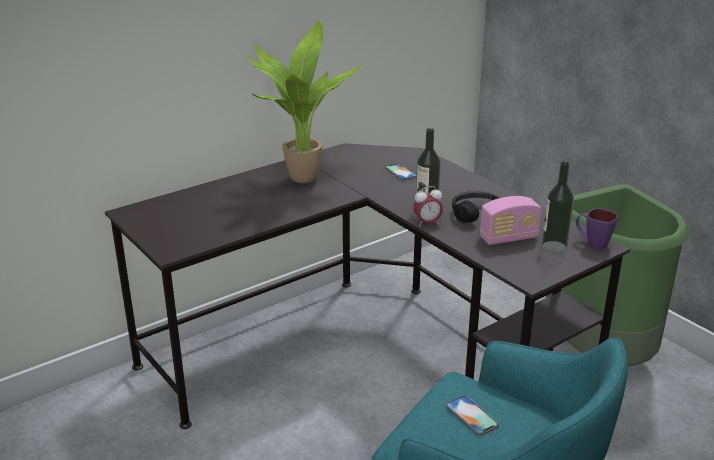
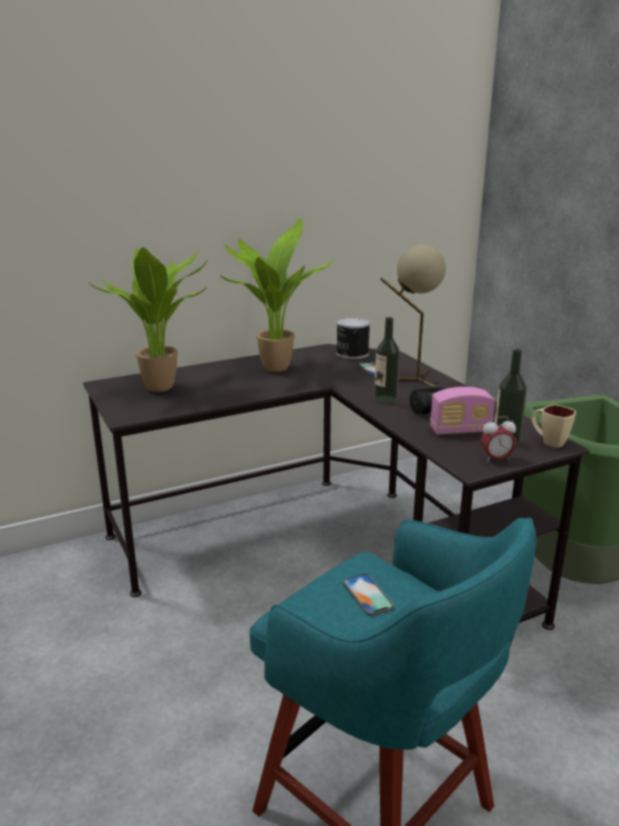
camera: 10 degrees right, 5 degrees down
(197, 212) = (165, 388): none -> potted plant
(373, 154) = (351, 353): none -> can
(427, 223) = (381, 412): alarm clock -> alarm clock (496, 459)
(445, 183) = (412, 380): none -> beige table lamp
(592, 243) = (548, 441): purple mug -> beige mug

